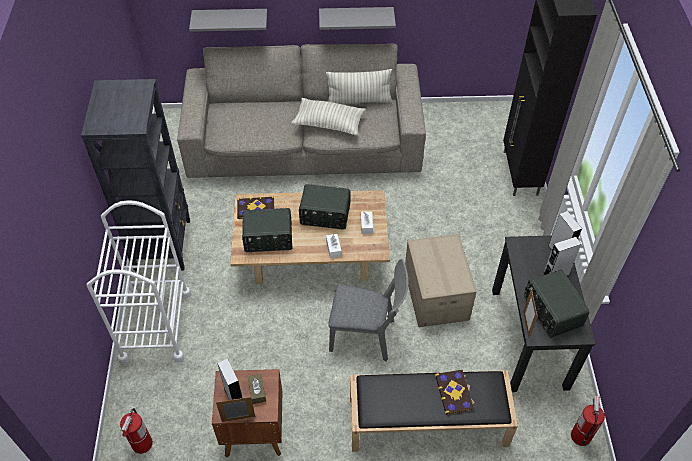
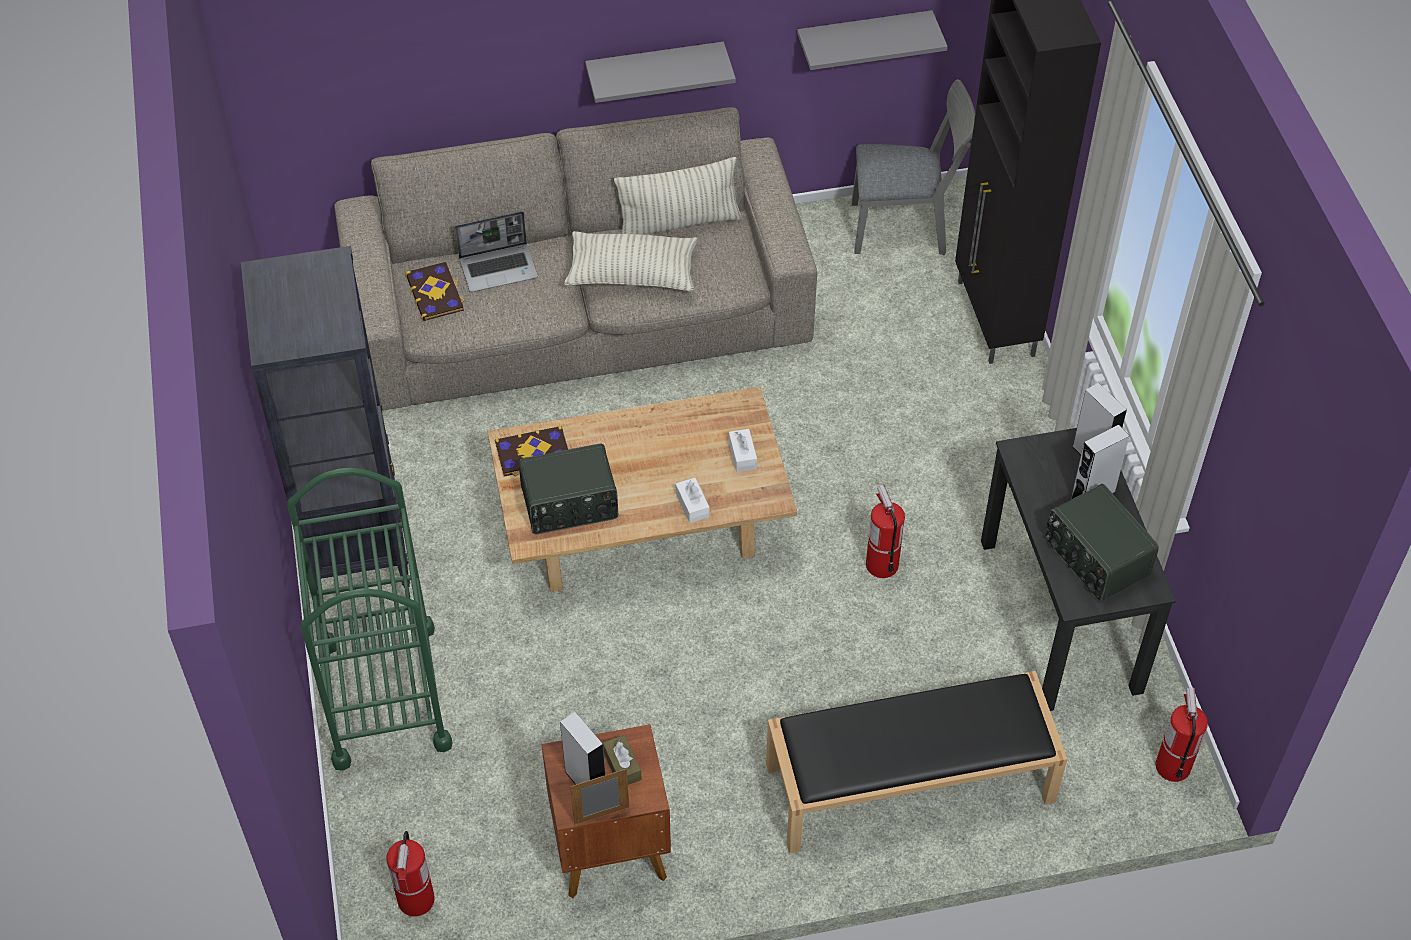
camera: 10 degrees left, 0 degrees up
(156, 326) = (384, 695): white cart -> green cart
(230, 19) = (419, 101): grey shelf -> grey shelf (863, 37)
(261, 112) = (499, 268): none -> laptop
(325, 215) = (663, 448): radio -> none
(367, 336) = (775, 655): grey chair -> grey chair (907, 227)
(435, 295) = (881, 564): cardboard box -> fire extinguisher
(454, 392) = (953, 720): book -> book (436, 293)
(526, 324) = (1057, 585): picture frame -> none

